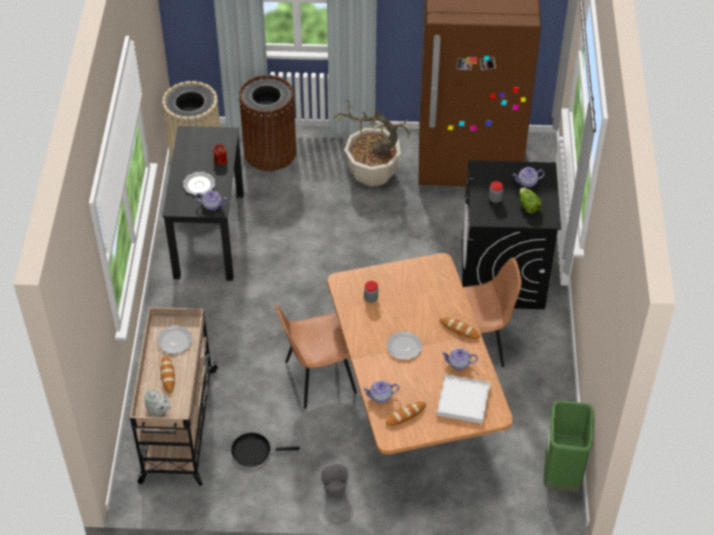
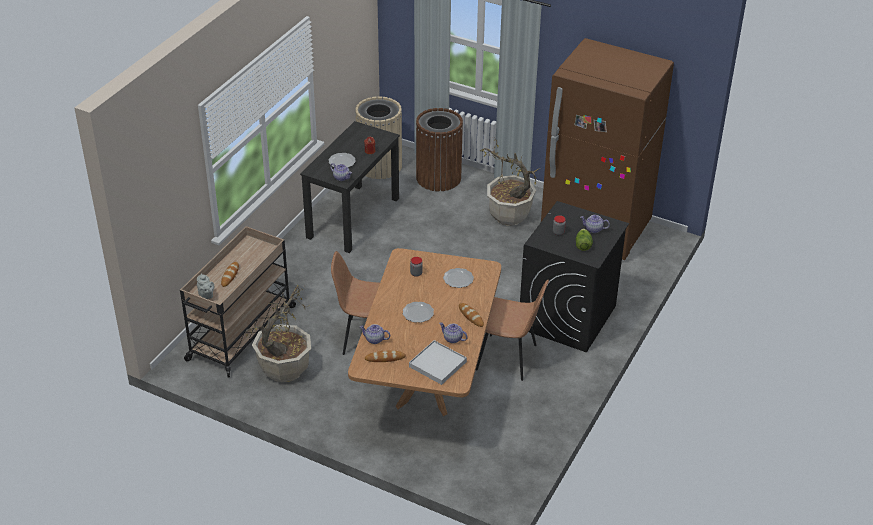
camera: 25 degrees right, 10 degrees down
(175, 340) = (252, 256): plate -> plate (458, 279)
(254, 451) = (284, 370): black frying pan -> potted plant
(335, 489) = (327, 416): grey bucket -> none
(561, 476) = (516, 474): green trash can -> none

